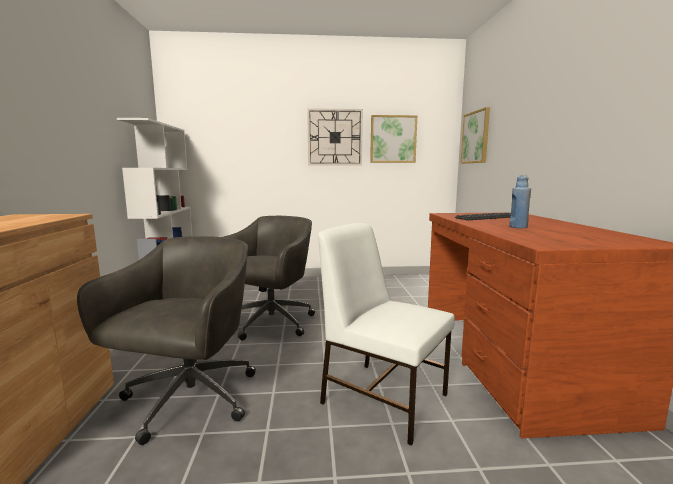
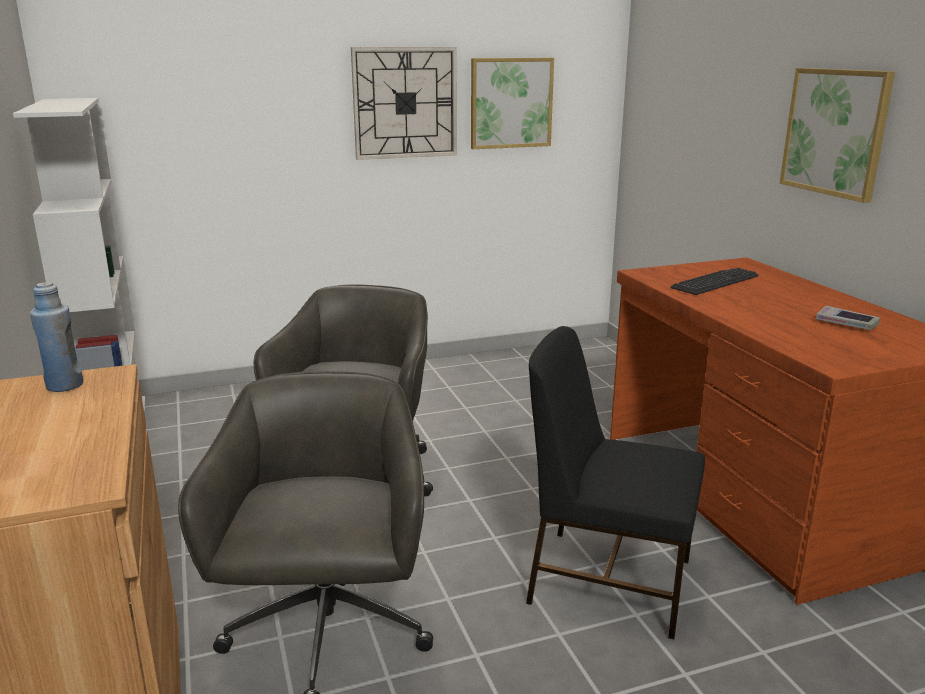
camera: 15 degrees left, 10 degrees up
(383, 397) = (607, 579): white chair -> black chair
(475, 137) = (660, 107): picture -> picture (835, 132)
(518, 227) = (775, 312): blue bottle -> blue bottle (64, 385)
(569, 232) = (846, 323): none -> book

